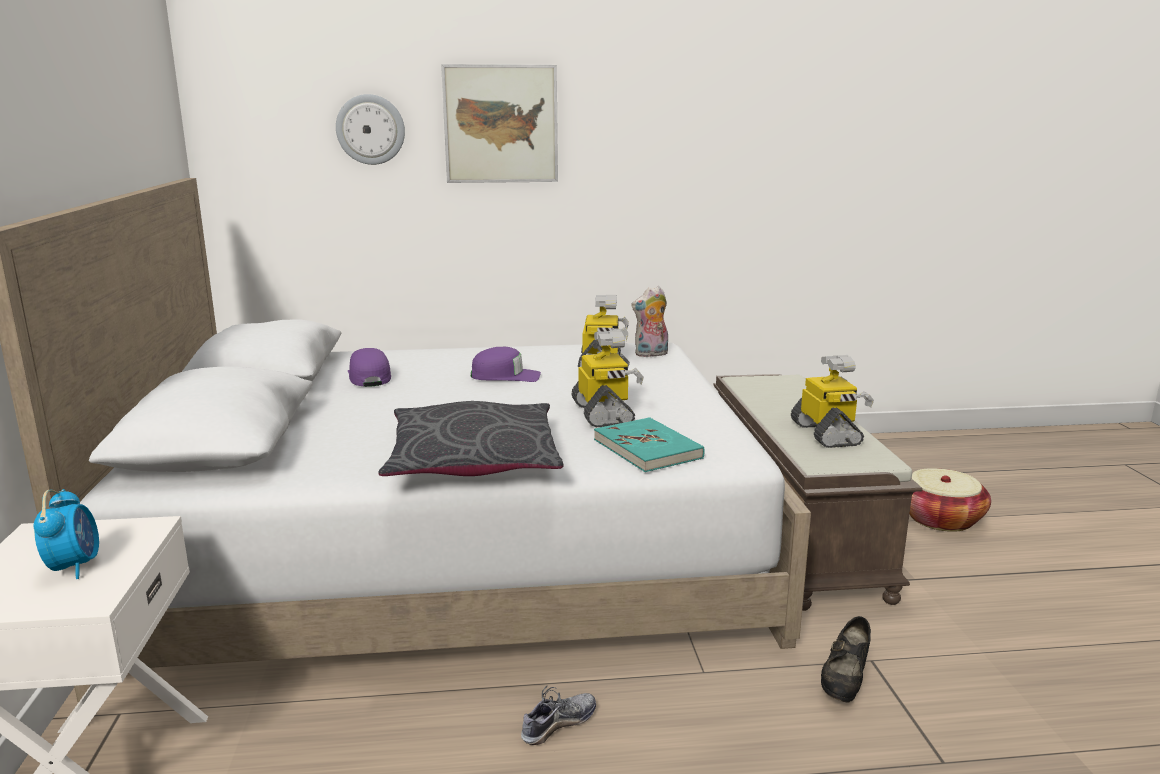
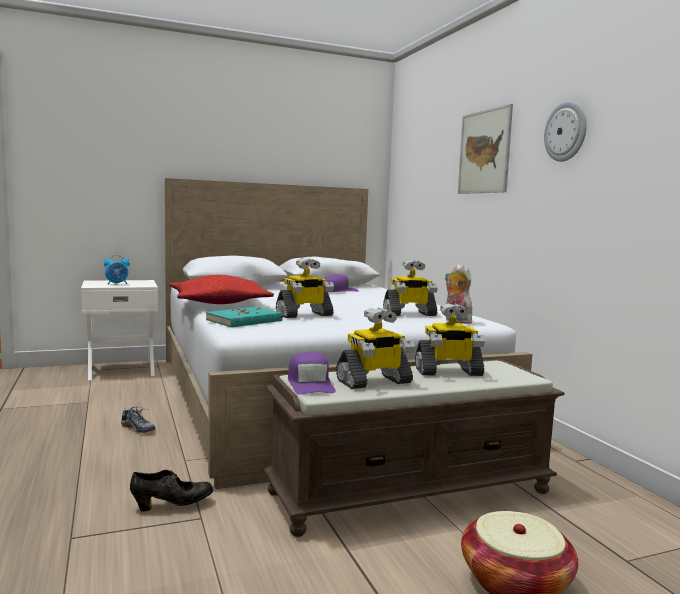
camera: 75 degrees right, 10 degrees down
(370, 129) = (436, 161): wall clock -> wall clock (566, 131)
(473, 460) = (219, 303): grey pillow -> red pillow
(506, 376) = (363, 303): purple cap -> purple cap (310, 384)
(779, 401) = (448, 372): none -> toy robot
(844, 681) = (172, 505): black shoe -> black shoe turned 150 degrees clockwise

